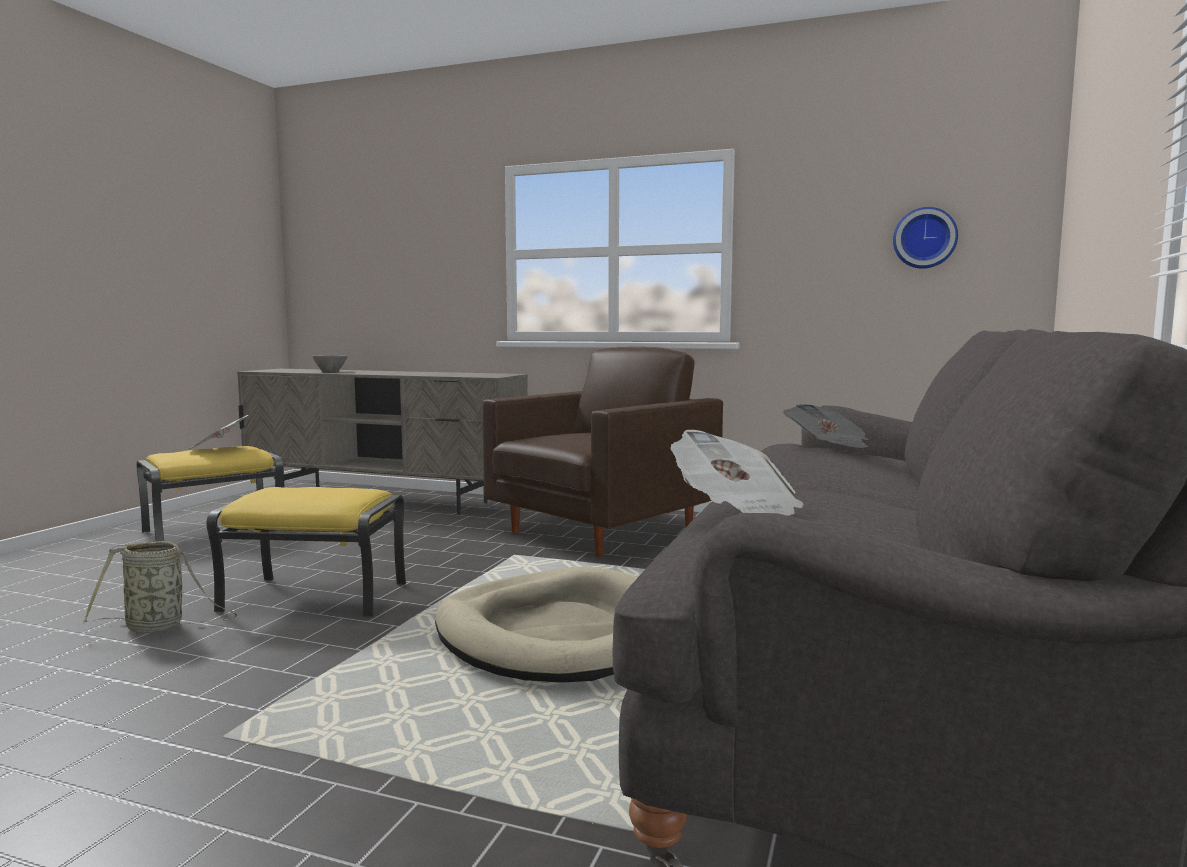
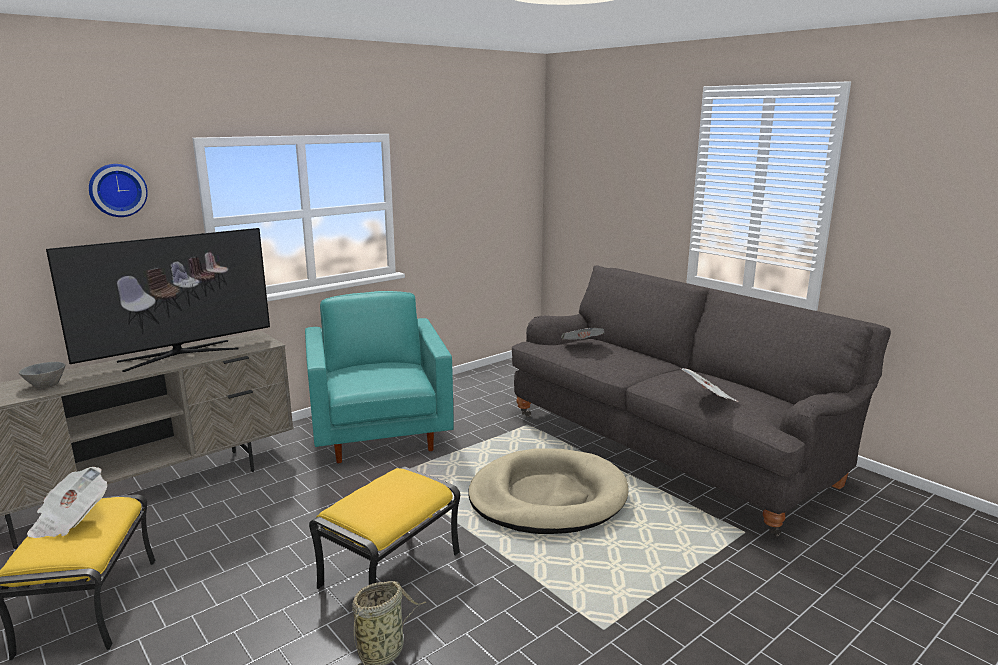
camera: 60 degrees left, 10 degrees up
(429, 373) = (178, 355): none -> television
(601, 531) = (380, 434): brown armchair -> turquoise armchair
(924, 238) = (492, 194): wall clock -> wall clock (117, 190)

